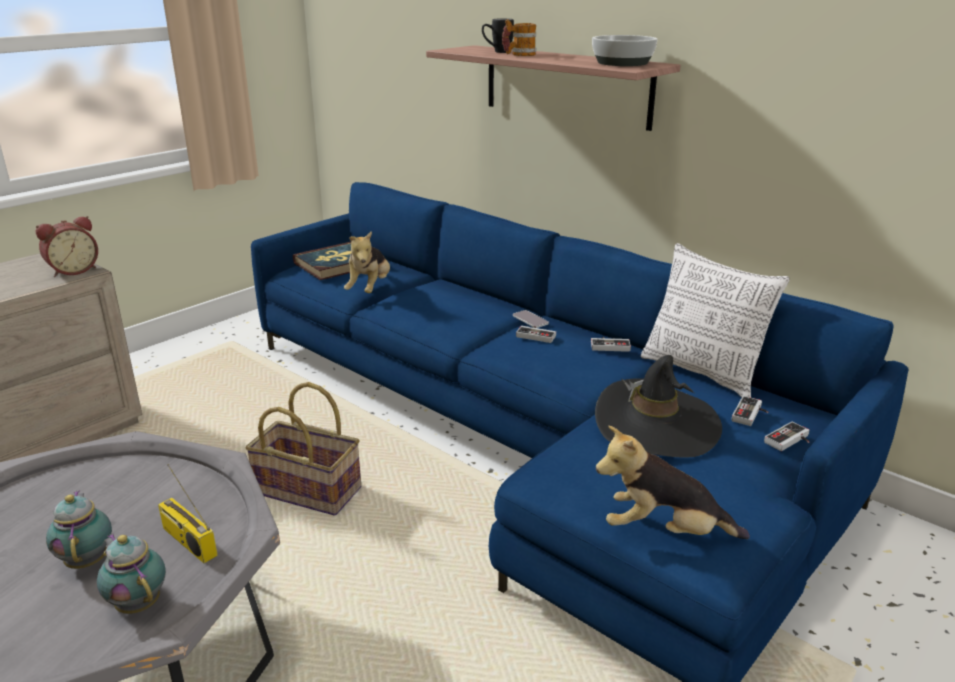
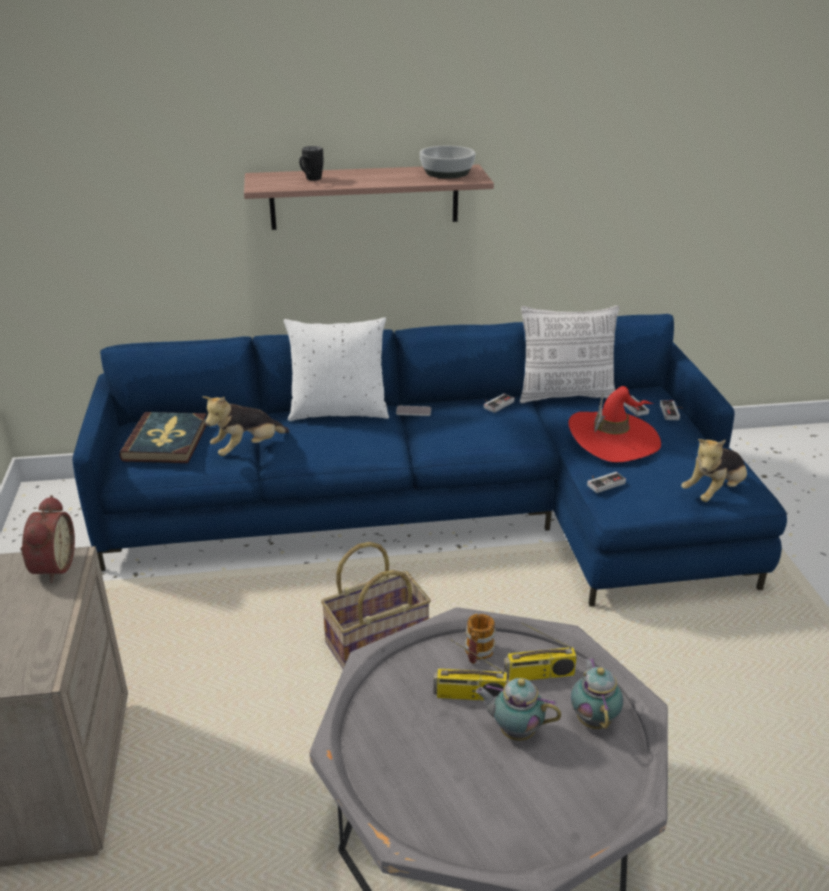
camera: 50 degrees left, 5 degrees up
(127, 514) = (469, 695): none -> radio
(138, 603) = (593, 719): teapot -> teapot turned 90 degrees clockwise
(370, 289) = (247, 448): plush toy -> plush toy turned 90 degrees clockwise
(477, 295) = (338, 412): none -> white pillow
(519, 55) = (342, 180): mug -> mug (477, 654)
(537, 335) = (445, 420): game controller -> game controller (603, 482)
(656, 424) = (613, 439): black hat -> red hat

